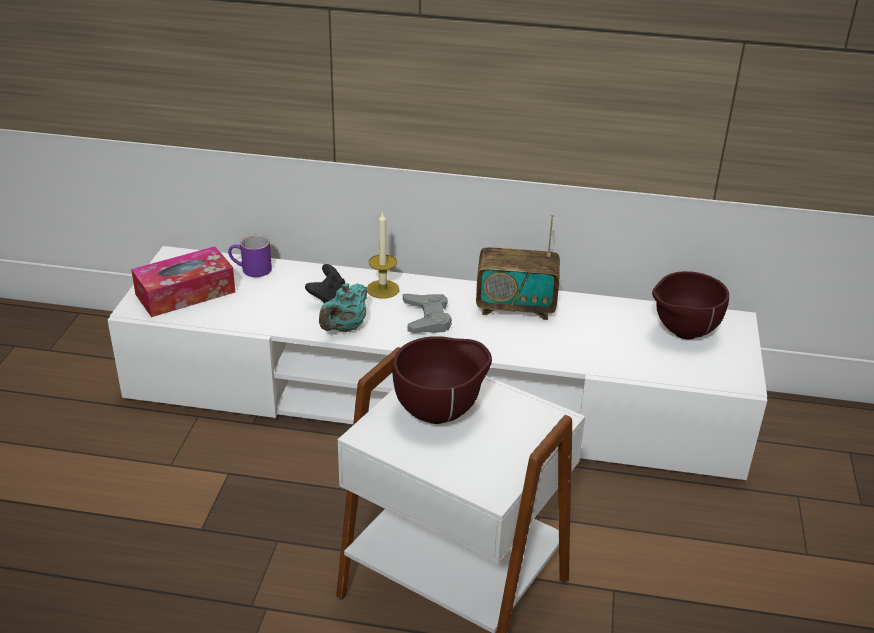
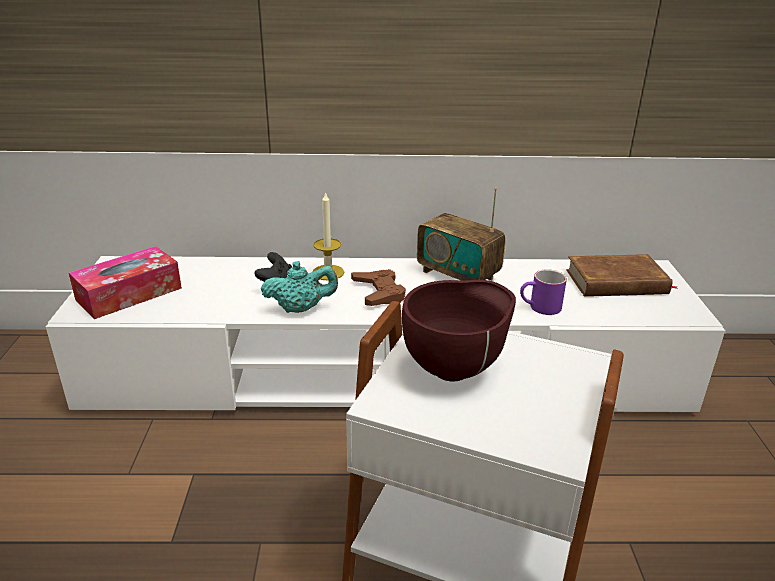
camera: 10 degrees left, 5 degrees down
(251, 270) = (194, 268): purple mug -> purple mug (540, 308)
(345, 328) = (300, 309): turquoise teapot -> turquoise teapot turned 120 degrees counterclockwise
(427, 318) = (379, 292): grey game controller -> brown game controller
(515, 307) = (458, 275): radio -> radio turned 45 degrees clockwise
(682, 333) = (616, 282): brown bowl -> brown book

